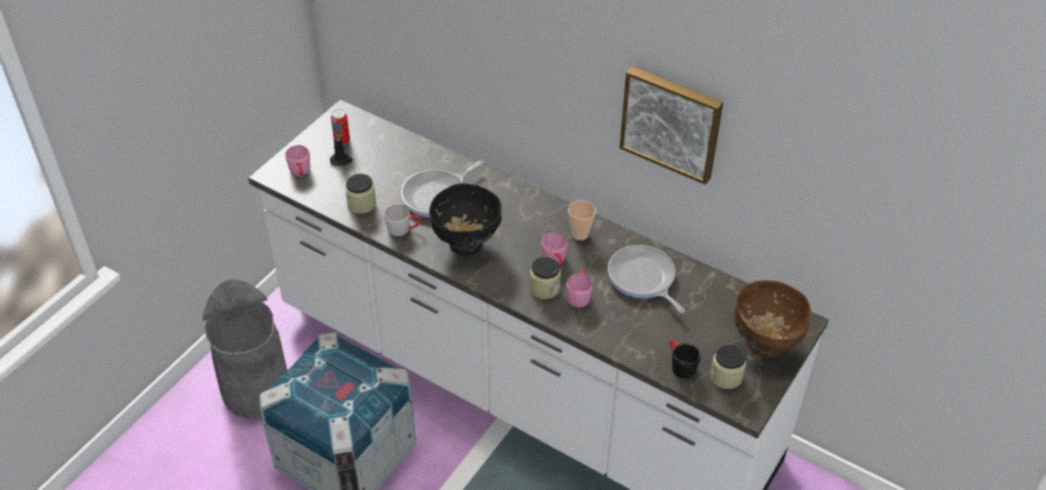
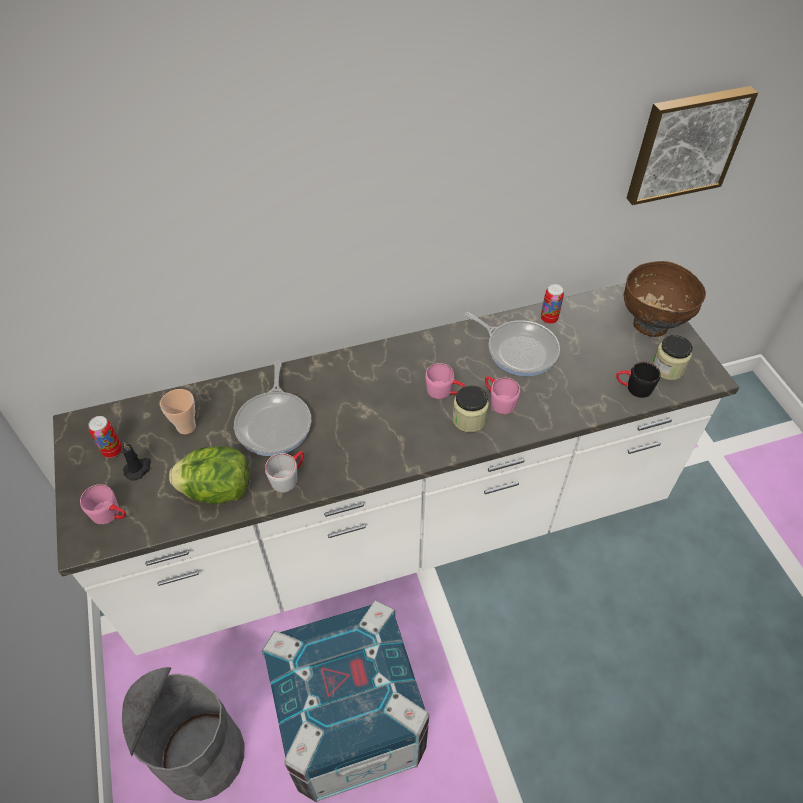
camera: 50 degrees left, 5 degrees up
(361, 204) = (217, 490): jar -> lettuce
(466, 244) = (359, 441): black bowl -> none
(580, 234) = (429, 356): cup -> cup (186, 427)
(643, 279) = (518, 349): frying pan -> frying pan turned 150 degrees counterclockwise
(672, 122) = (492, 180): picture -> picture (685, 144)
(696, 279) = (549, 319): none -> can

